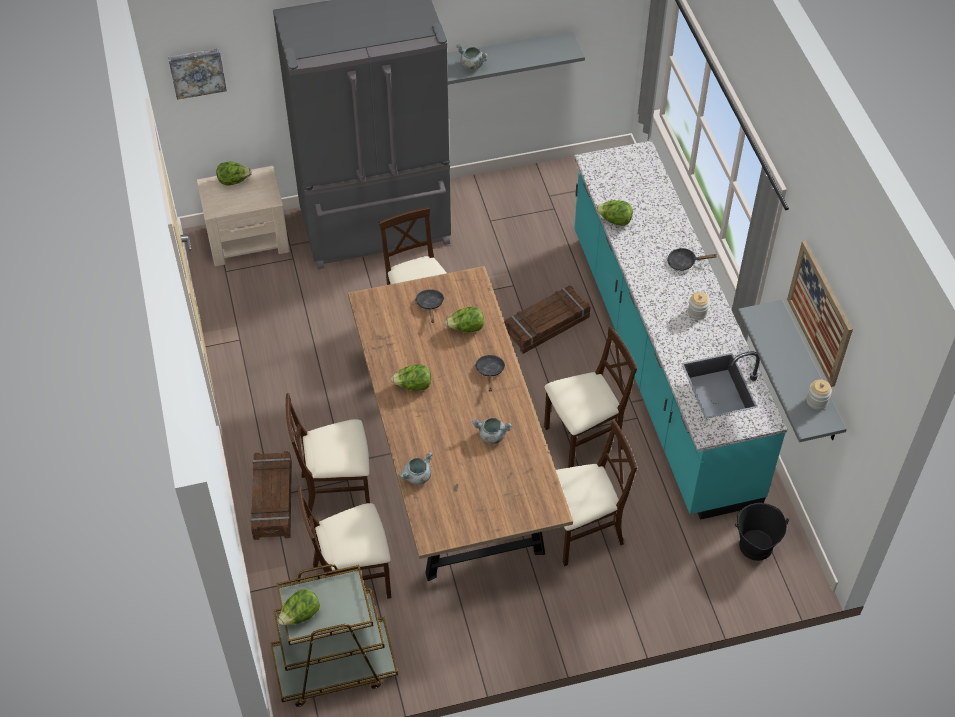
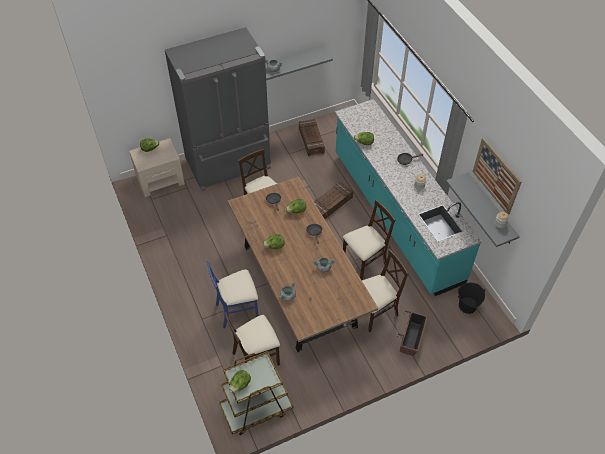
camera: 10 degrees left, 0 degrees up
(197, 72) = (125, 90): picture -> none
(273, 500) = (203, 320): crate -> crate (311, 140)
(337, 491) = (237, 310): beige chair -> blue chair
(638, 588) = (411, 338): none -> planter

